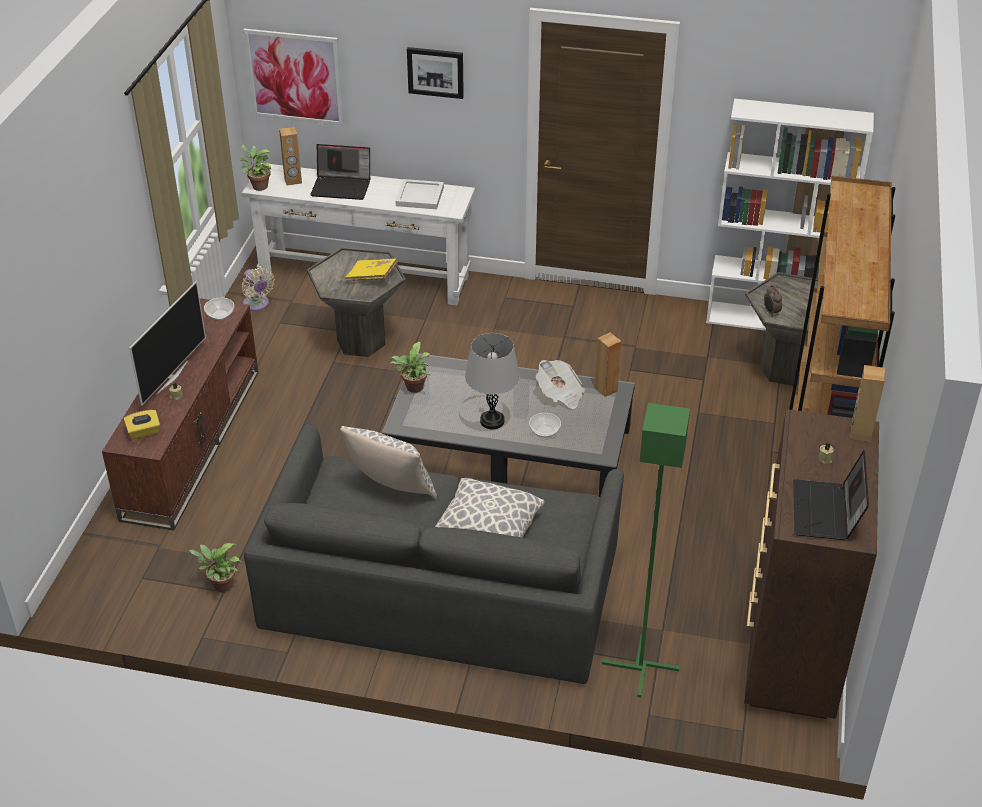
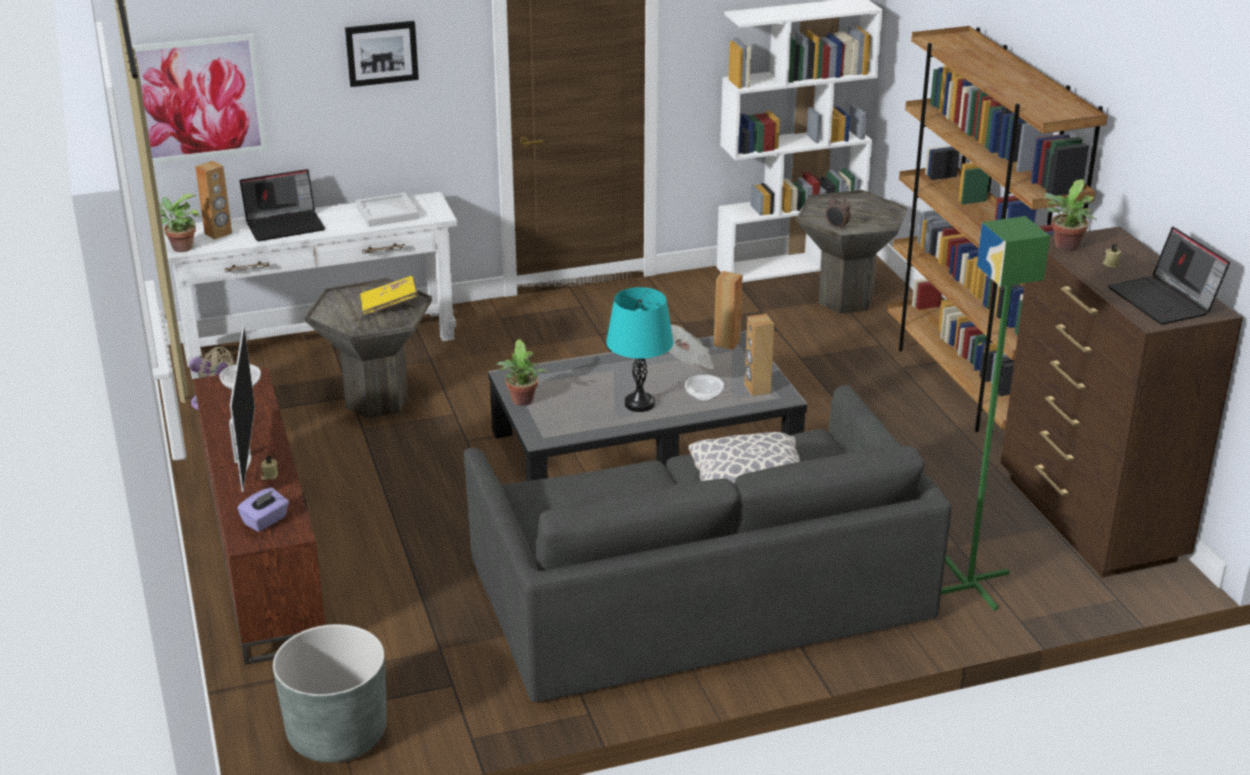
camera: 30 degrees left, 10 degrees down
(129, 597) = (337, 734): none -> grey planter
(144, 432) = (265, 521): yellow tissue box -> purple tissue box
(220, 586) = (443, 681): potted plant -> potted plant (1065, 247)
(392, 491) = (609, 491): pillow -> none
(492, 421) = (639, 404): grey table lamp -> turquoise table lamp
(860, 433) = (1116, 238): brown speaker -> brown speaker (757, 389)

